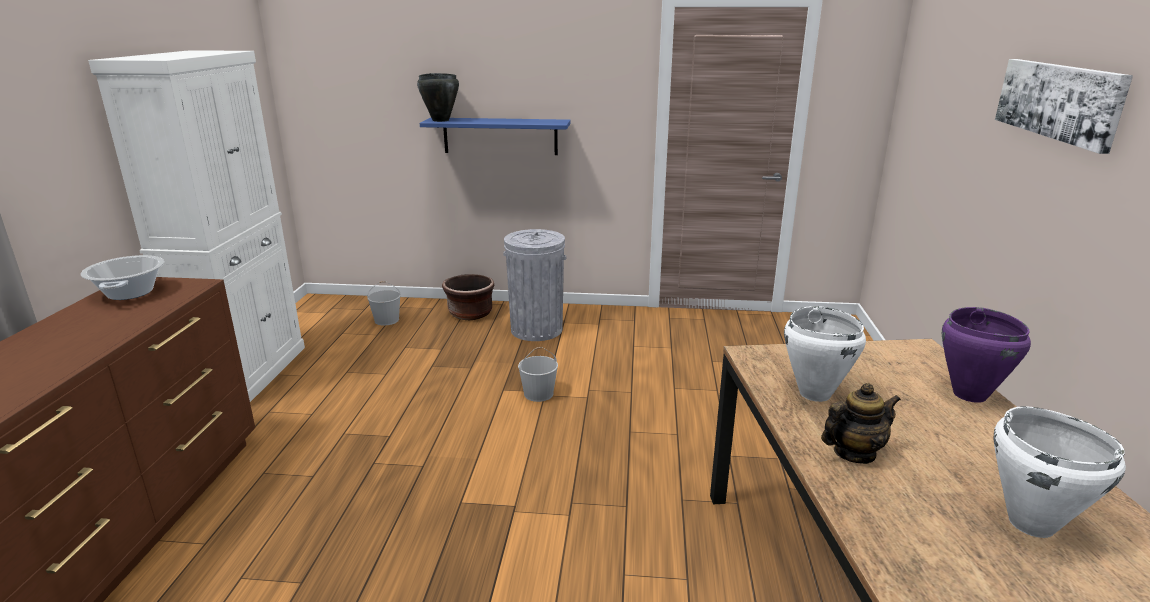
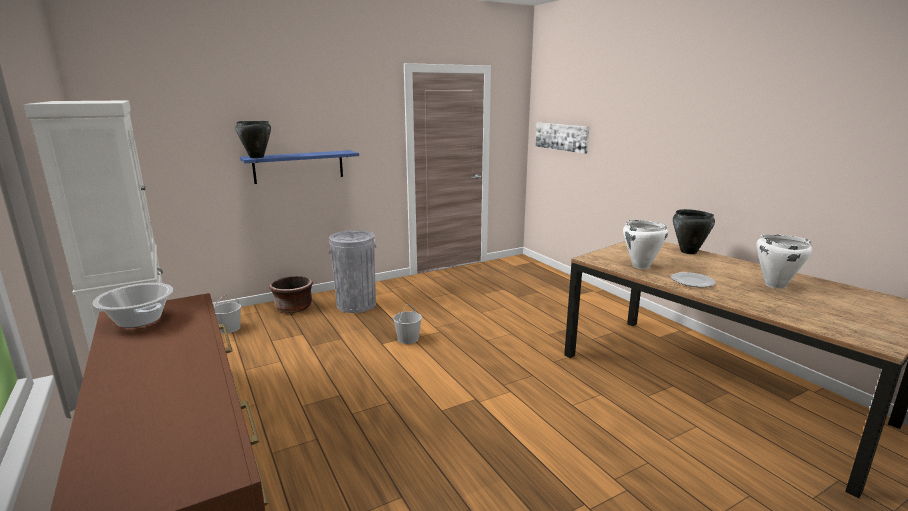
camera: 35 degrees left, 5 degrees down
(854, 453) = (692, 282): teapot -> plate
(969, 395) = (688, 252): purple cooking pot -> black cooking pot
(1058, 101) = (668, 112): picture -> picture (562, 137)

